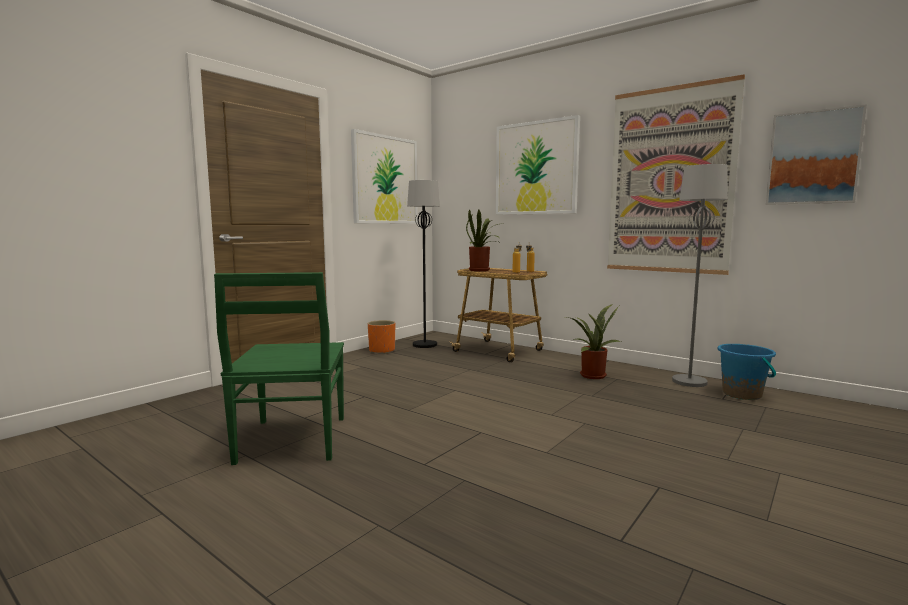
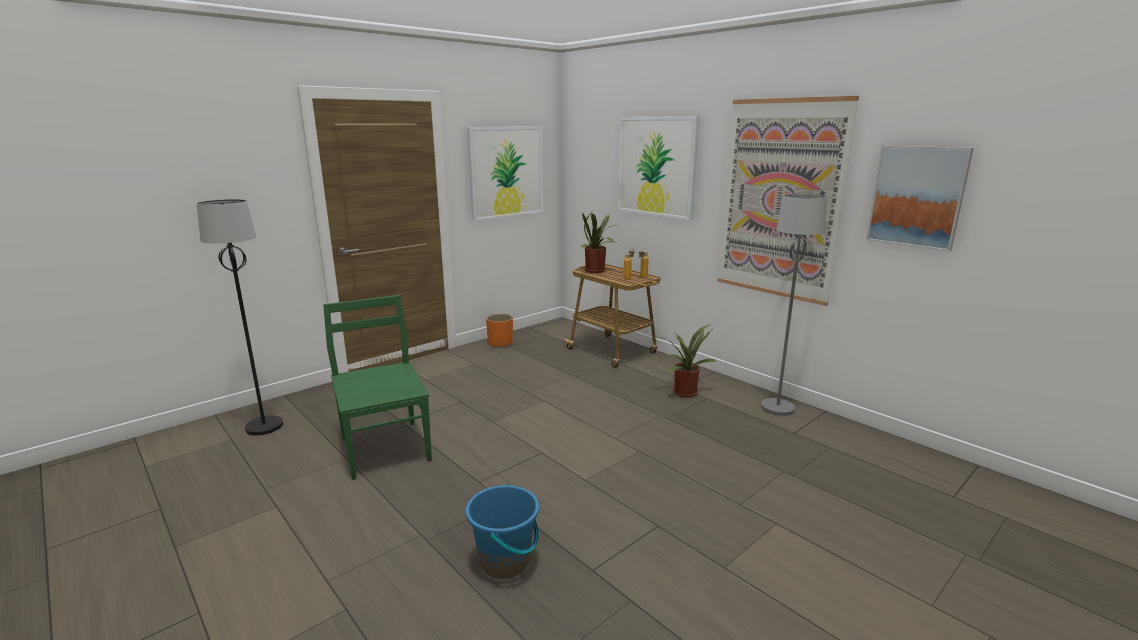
camera: 10 degrees right, 10 degrees up
(292, 441) = (385, 447): green chair -> green chair turned 150 degrees clockwise
(425, 345) = (544, 337): black floor lamp -> black floor lamp (265, 426)
(742, 394) = (819, 429): blue bucket -> blue bucket (505, 562)

